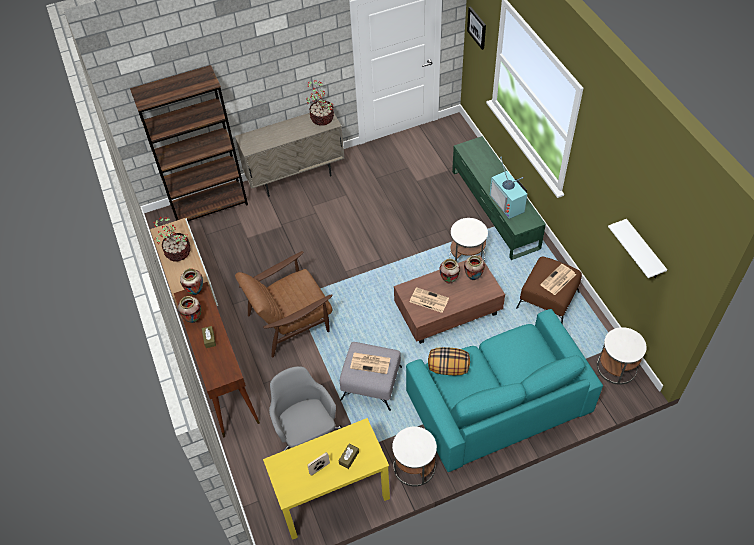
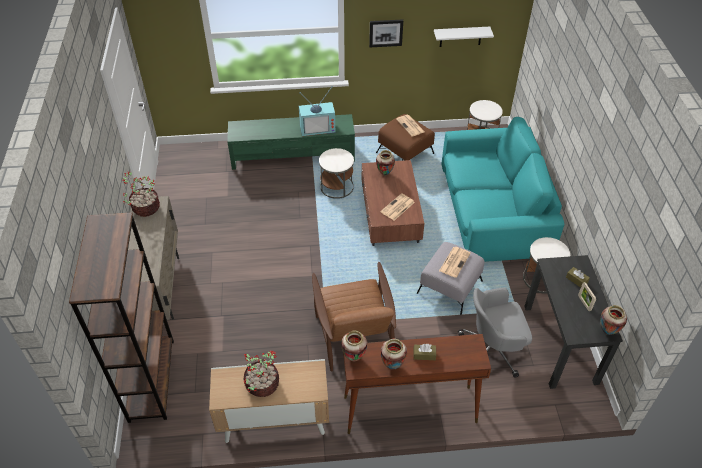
camera: 75 degrees left, 5 degrees down
(332, 496) = (560, 344): yellow desk -> black desk
(448, 368) = (477, 211): pillow -> none
(449, 280) = (381, 189): vase -> vase (607, 331)
(477, 27) = (161, 38): picture -> picture (386, 32)

